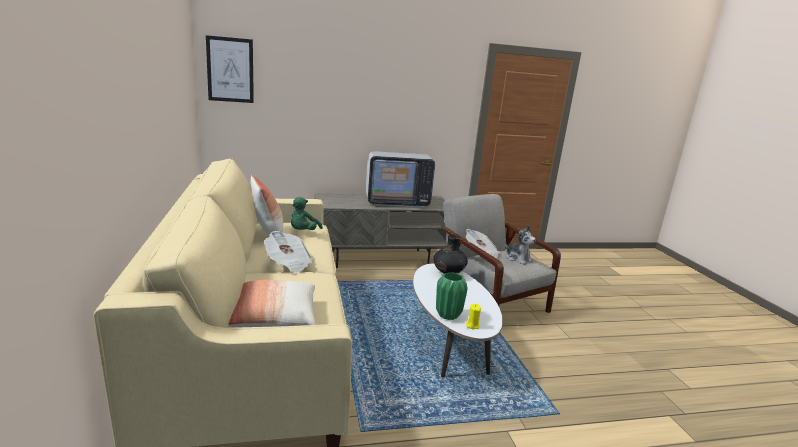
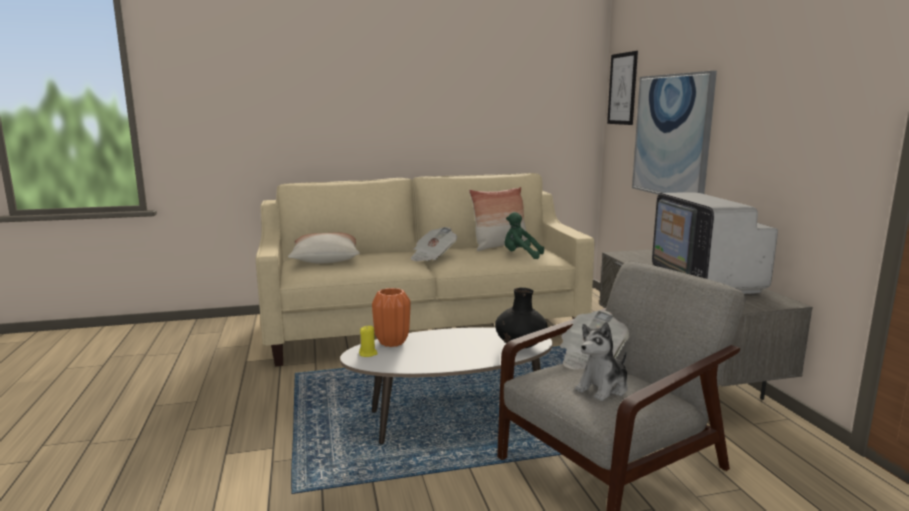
camera: 90 degrees right, 5 degrees down
(311, 113) = (671, 136): none -> picture
(448, 315) = (392, 342): green vase -> orange vase

